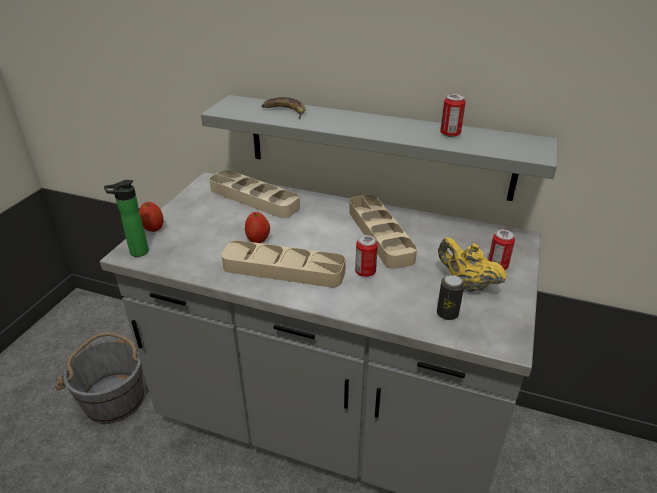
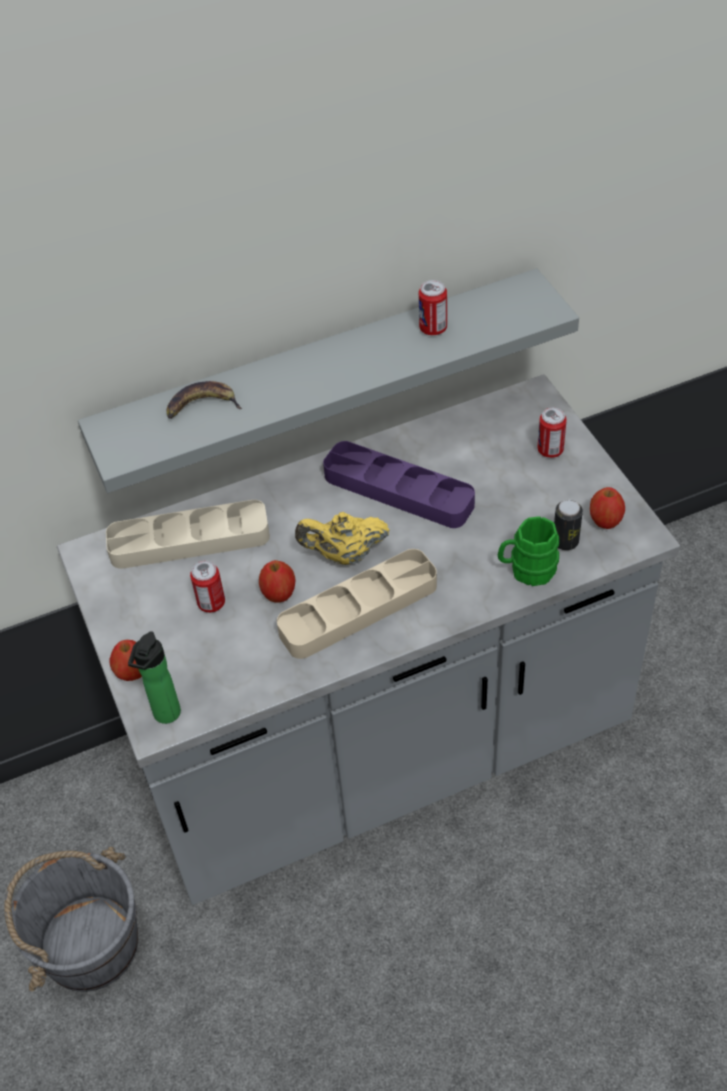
camera: 40 degrees left, 15 degrees up
(365, 272) = (441, 550): can -> can (211, 603)
(380, 235) = (398, 490): beige tray -> purple tray
(402, 312) = (527, 569): none -> green mug
(466, 284) = (546, 494): yellow teapot -> yellow teapot (344, 555)
(489, 320) = (605, 521): none -> apple

